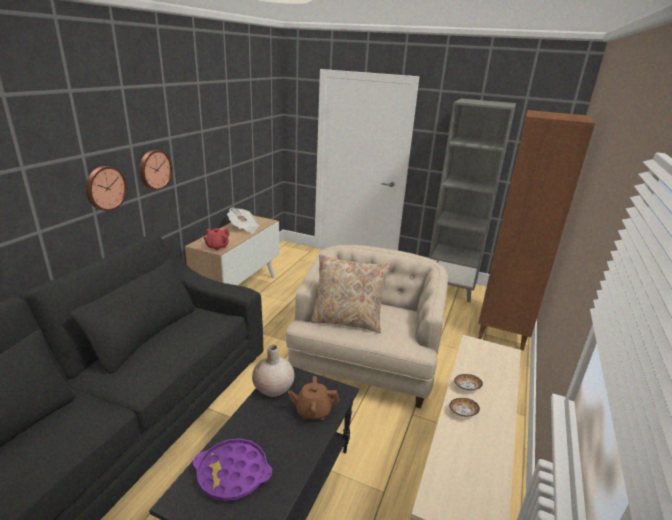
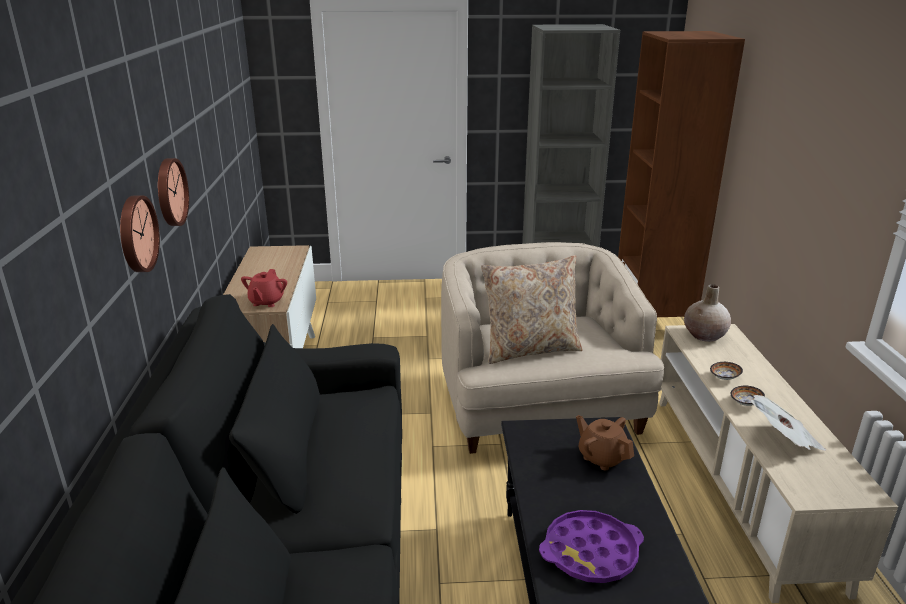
camera: 25 degrees left, 0 degrees up
(244, 228) = (273, 267): newspaper -> newspaper (783, 440)
(273, 388) = (531, 451): beige vase -> beige vase (705, 335)
(313, 411) = (602, 457): brown teapot -> brown teapot turned 75 degrees clockwise

